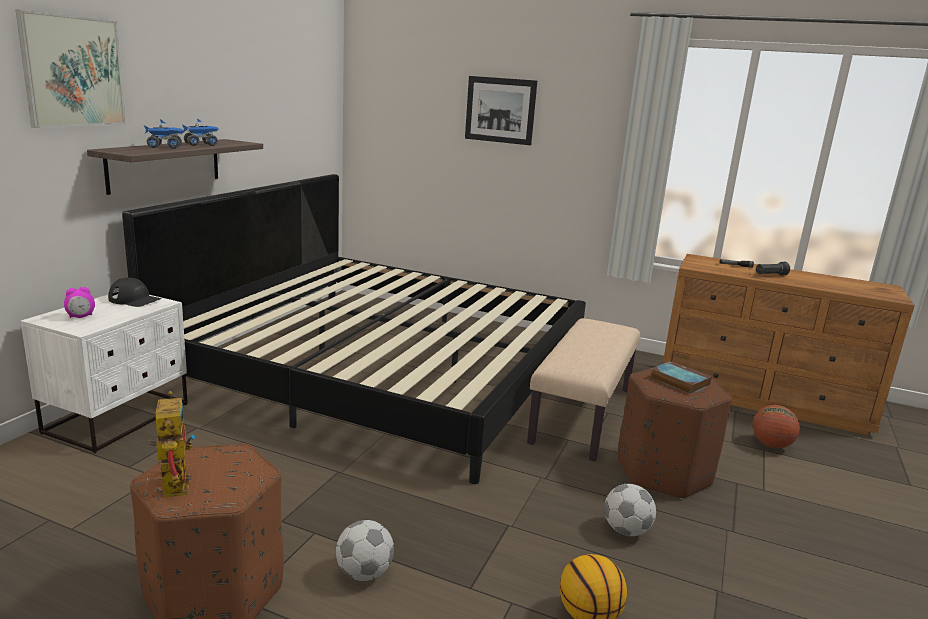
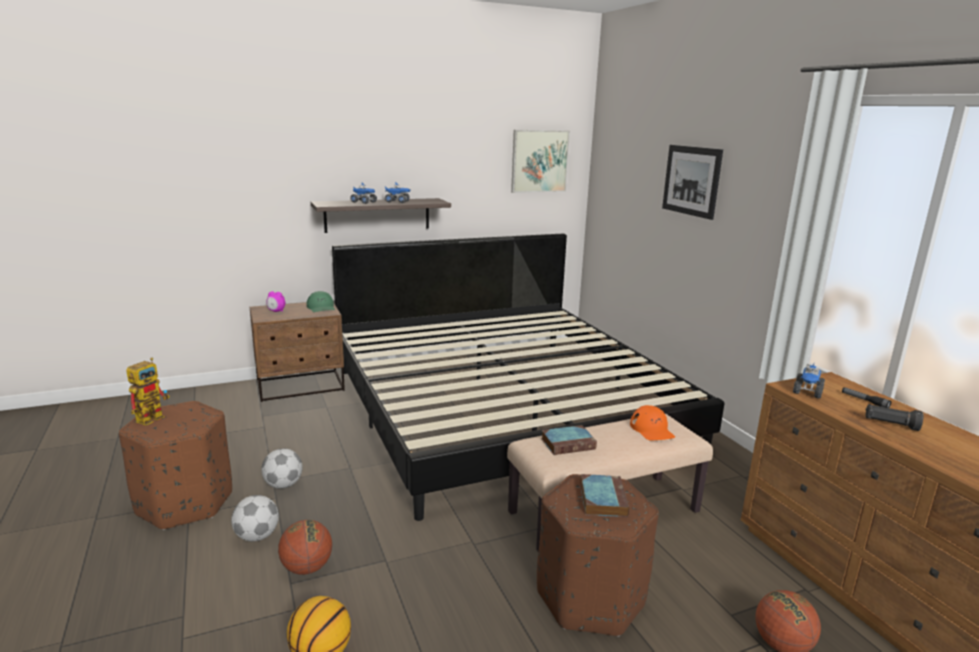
camera: 45 degrees right, 0 degrees up
(73, 71) = (303, 149): picture -> picture (539, 161)
(119, 418) = (301, 386): white nightstand -> brown nightstand
(135, 300) = (321, 307): black cap -> green cap
(460, 568) = (307, 568): none -> basketball
(578, 357) = (568, 443): none -> book
(602, 330) = (652, 429): none -> orange cap
(626, 530) = (462, 620): football -> football (283, 485)
(706, 267) = (808, 392): none -> toy truck

